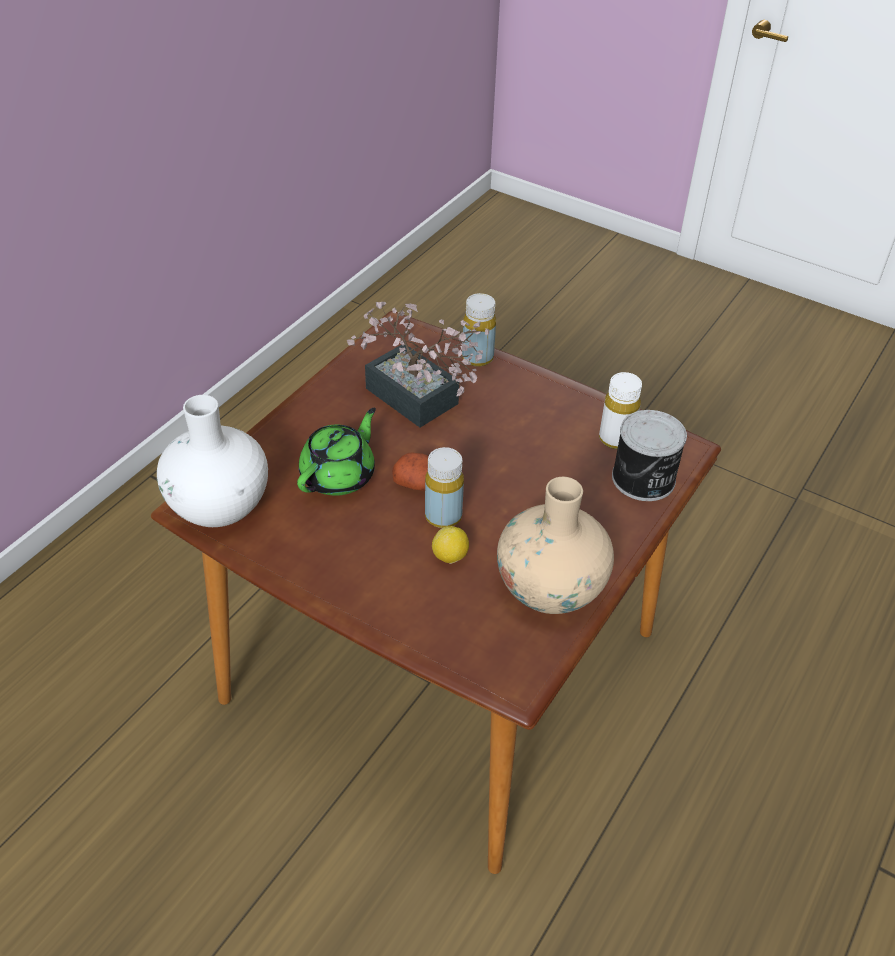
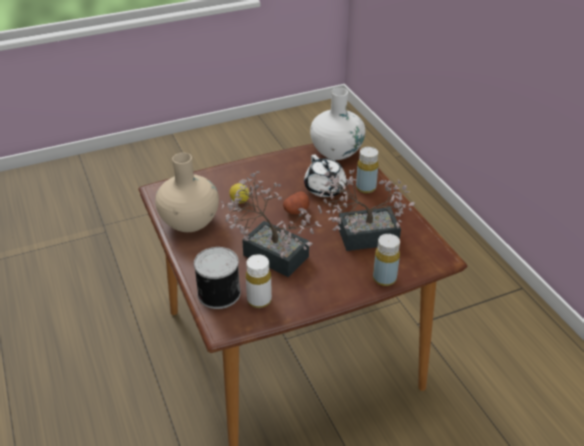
camera: 125 degrees right, 5 degrees down
(339, 475) = (325, 189): green teapot -> white teapot
(443, 516) = (266, 209): yellow bottle -> yellow bottle (366, 188)
(528, 469) = (270, 252): none -> potted plant

